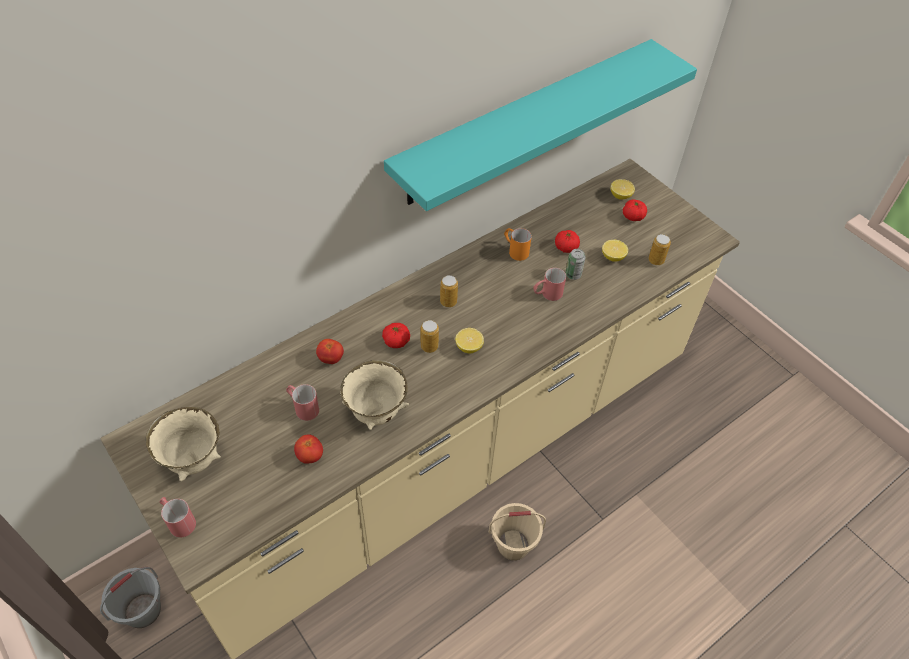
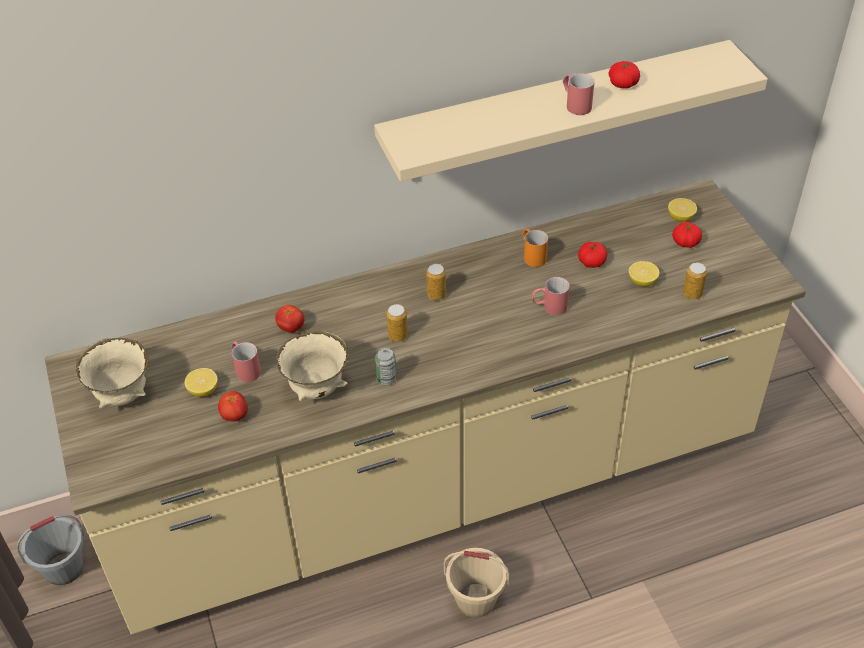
camera: 20 degrees right, 5 degrees down
(178, 520) = (89, 447): red mug -> red mug (575, 104)
(396, 341) = (365, 324): tomato -> tomato (623, 84)
(469, 347) = (440, 344): lemon -> lemon (203, 390)
(525, 122) = (556, 111): turquoise shelf -> beige shelf
(573, 274) = (587, 292): can -> can (386, 379)

